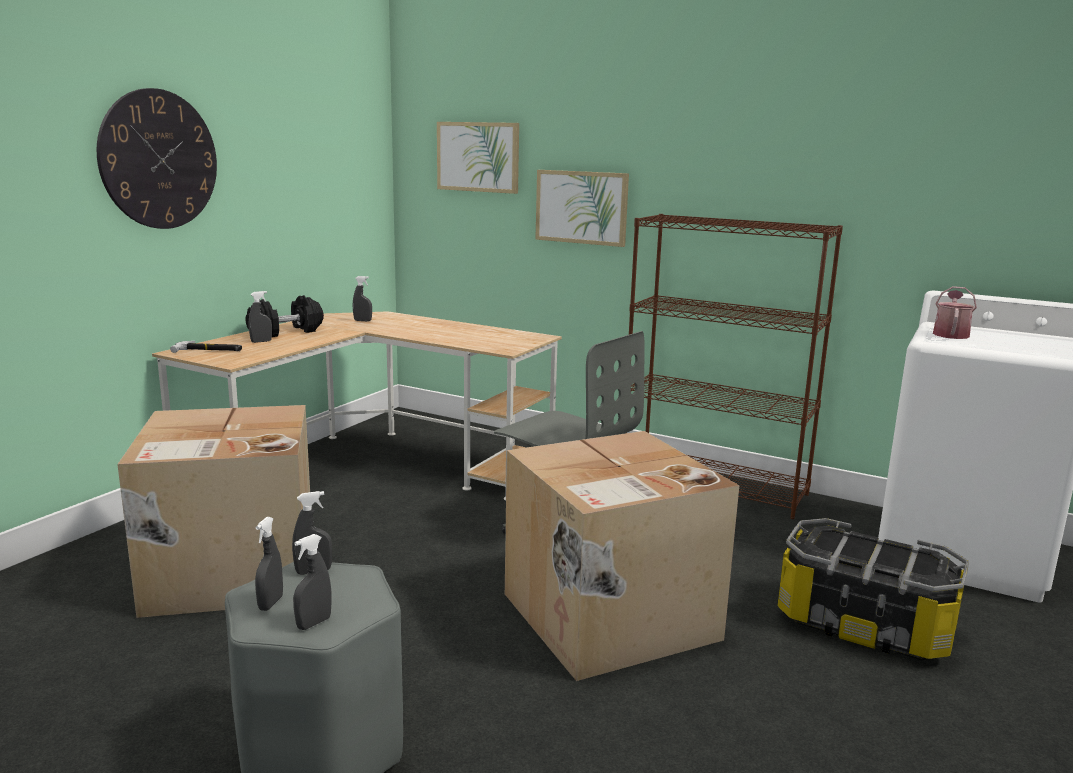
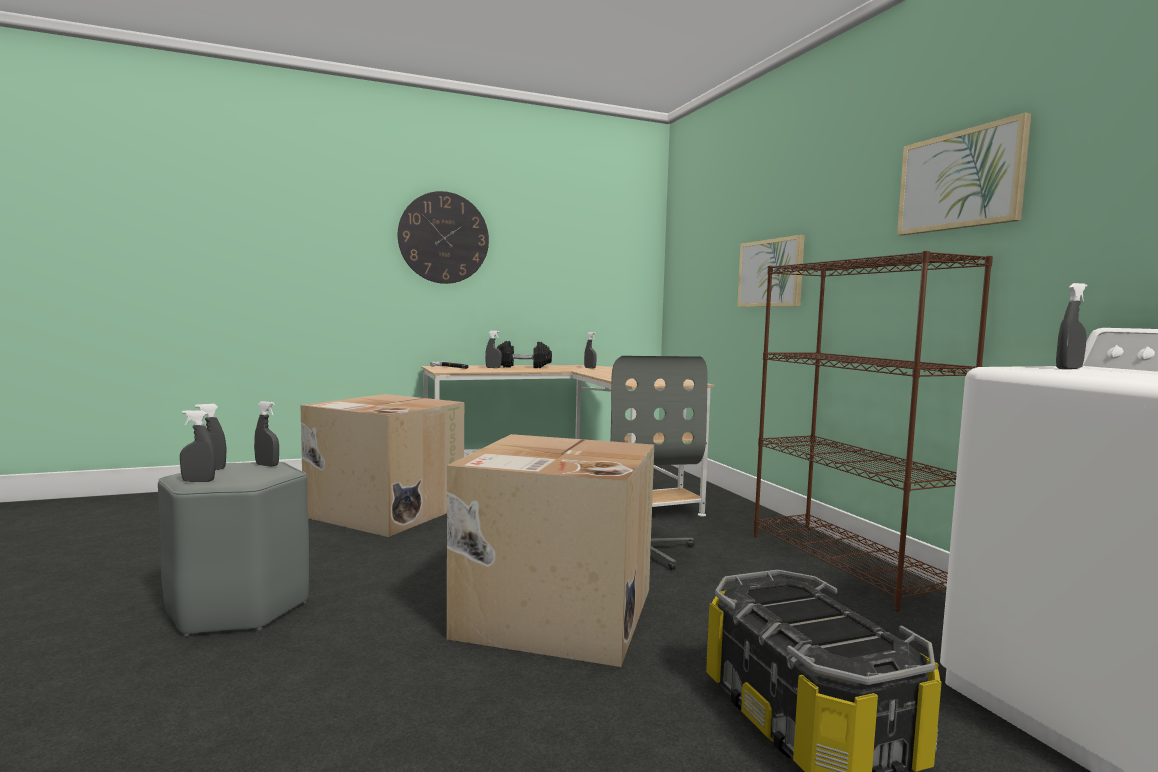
camera: 40 degrees right, 10 degrees down
(478, 157) = (708, 241): picture -> picture (960, 180)
(950, 334) = (1069, 368): watering can -> grey spray bottle

